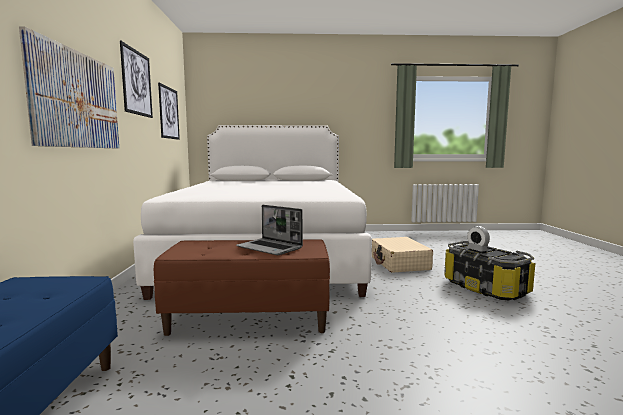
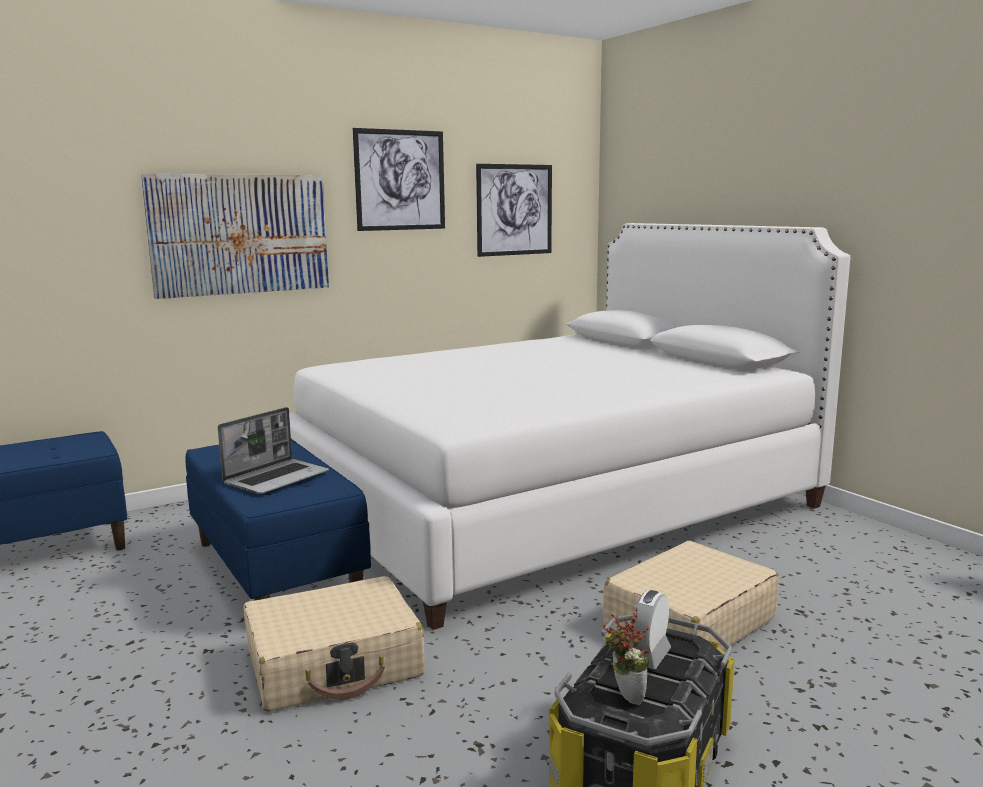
camera: 60 degrees right, 5 degrees up
(250, 318) = (277, 571): brown bench -> blue bench
(270, 248) = (277, 478): laptop -> laptop turned 150 degrees counterclockwise
(379, 320) = (335, 664): none -> beige suitcase
(504, 256) = (625, 696): none -> potted plant

